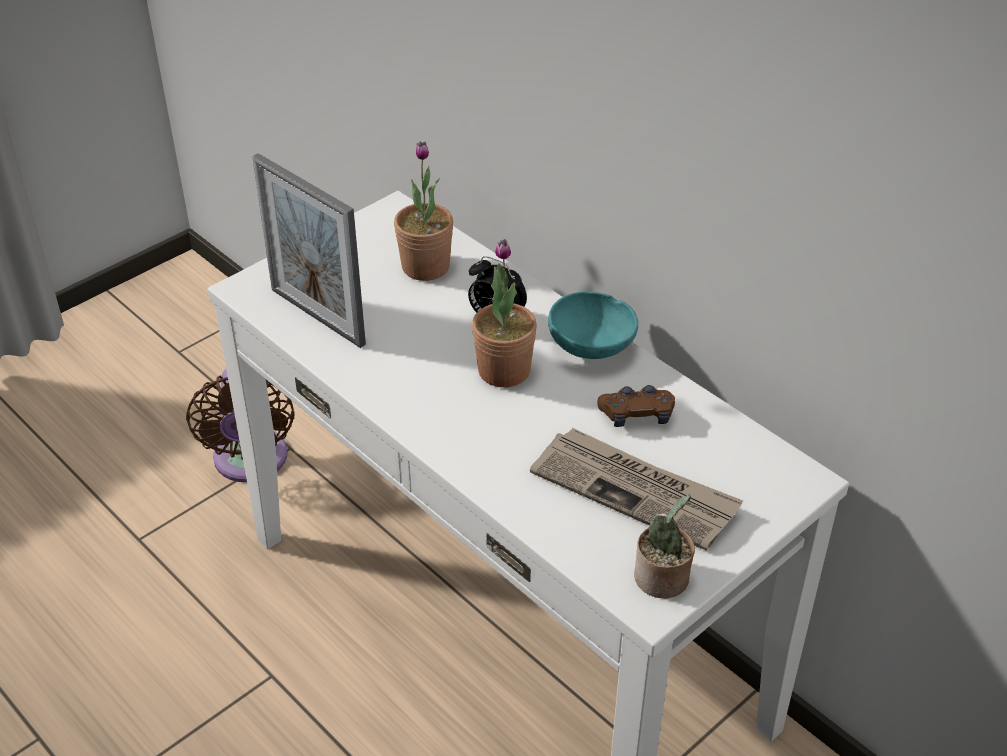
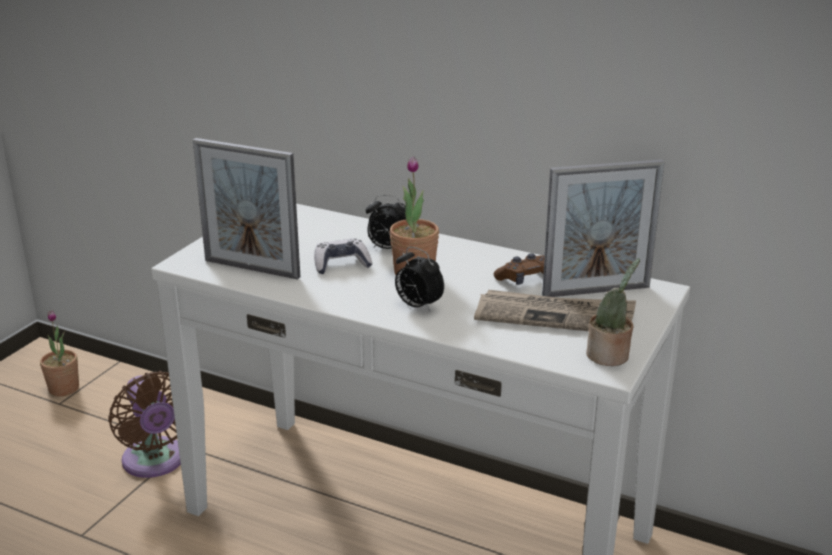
camera: 20 degrees left, 15 degrees down
(425, 266) = (316, 231): potted plant -> potted plant (64, 388)
(425, 334) = (341, 264): none -> game controller
(476, 430) = (417, 306): none -> alarm clock
(593, 348) = (468, 251): turquoise bowl -> none
(715, 460) = (596, 291): none -> picture frame

